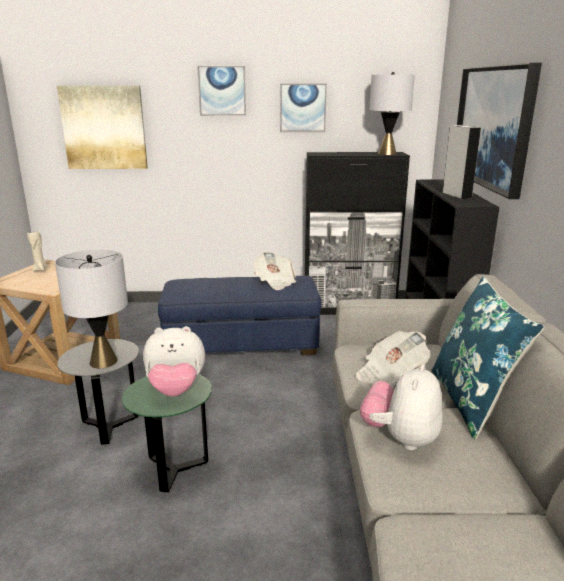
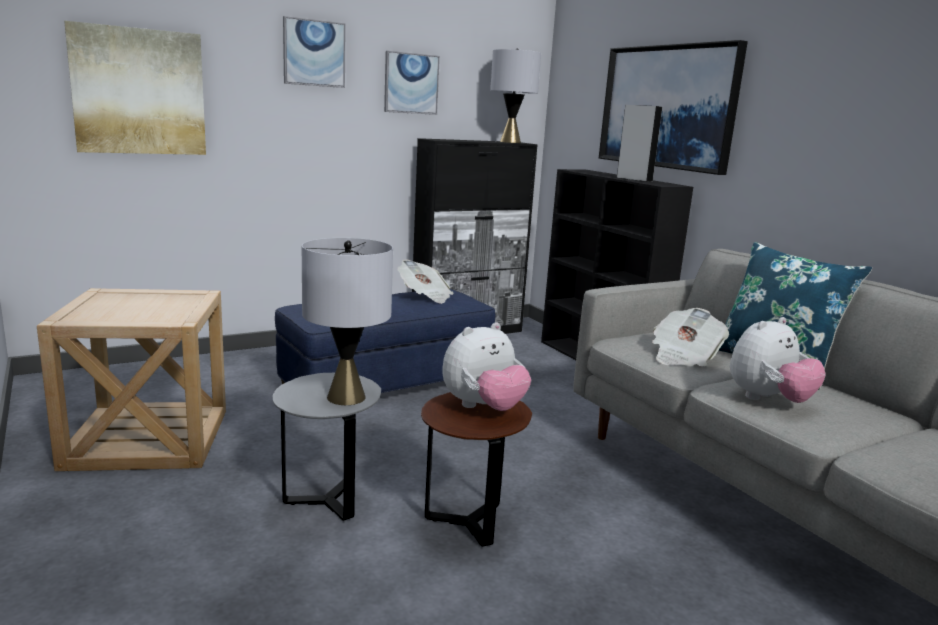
camera: 30 degrees left, 5 degrees down
(40, 269) = (108, 300): beige candle -> none
(174, 470) = (469, 523): green side table -> brown side table
(400, 438) = (768, 400): plush toy -> plush toy turned 120 degrees counterclockwise

